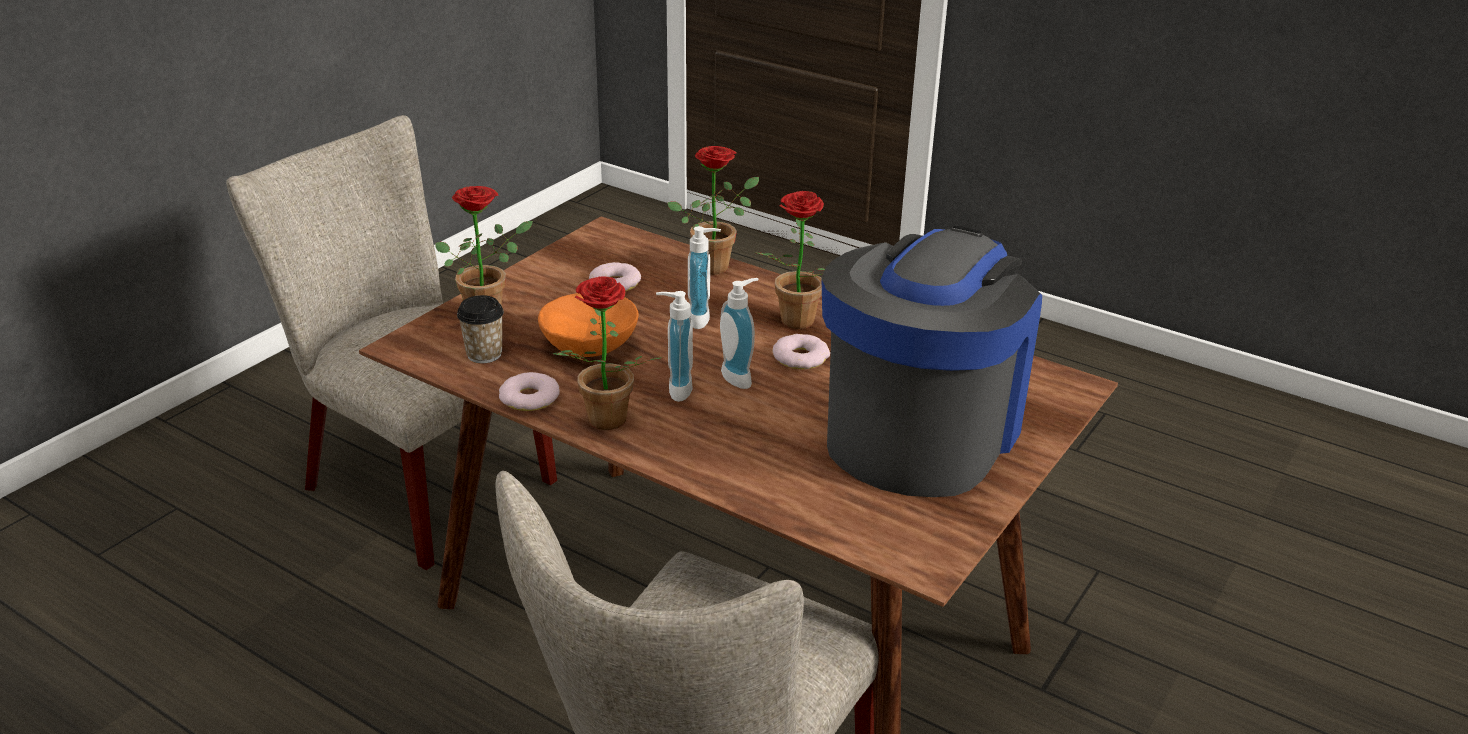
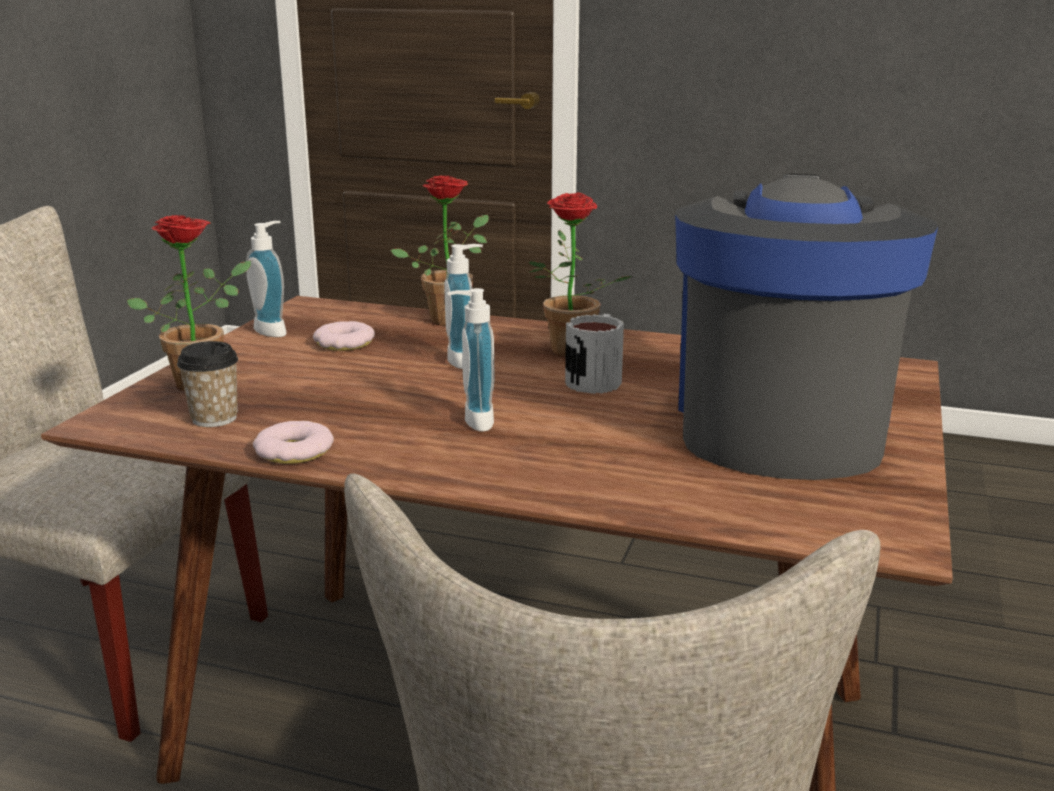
camera: 15 degrees left, 10 degrees down
(591, 346) = (347, 396): orange bowl -> none
(603, 424) = (403, 463): potted plant -> none
(740, 377) = (542, 402): soap dispenser -> soap dispenser (274, 330)
(800, 357) = (597, 378): donut -> mug

